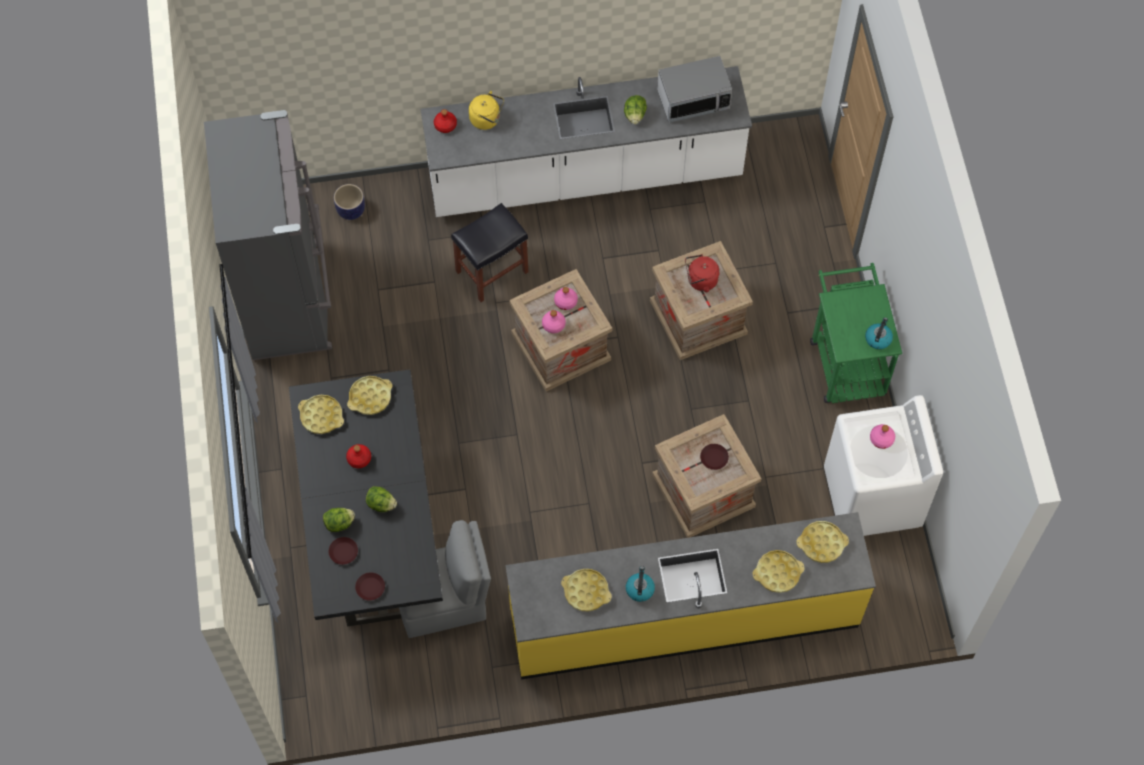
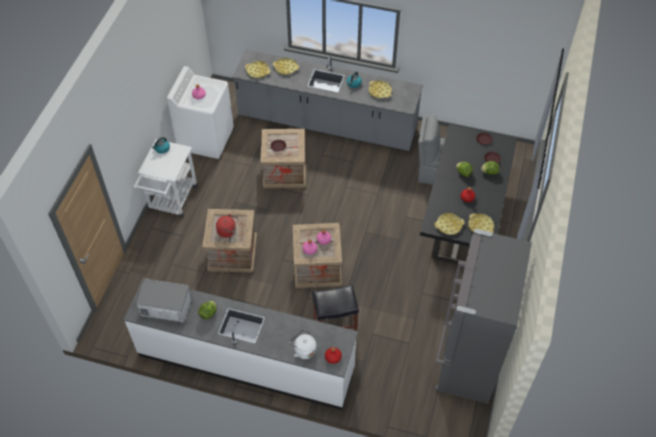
camera: 155 degrees left, 10 degrees down
(351, 210) = (405, 403): planter -> none
(487, 119) = (304, 350): yellow kettle -> white kettle
(683, 618) = (327, 125): yellow counter -> grey counter
(845, 360) = (171, 201): green cart -> white cart

